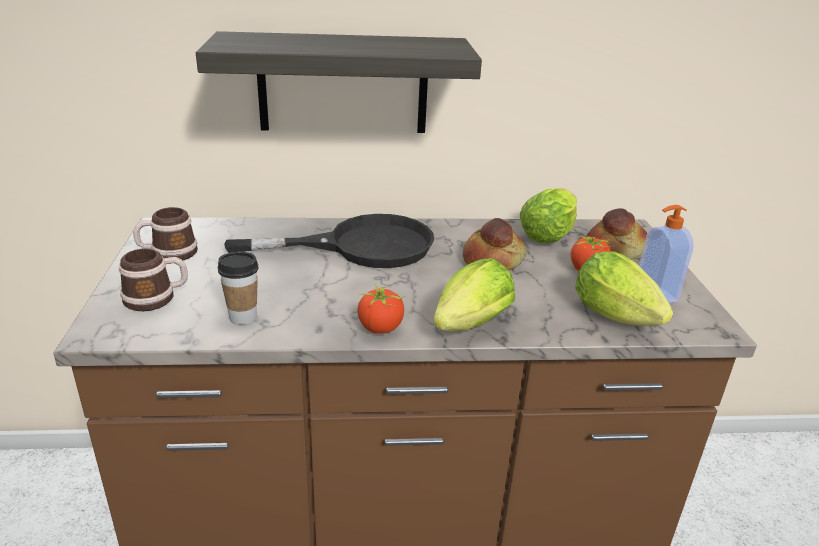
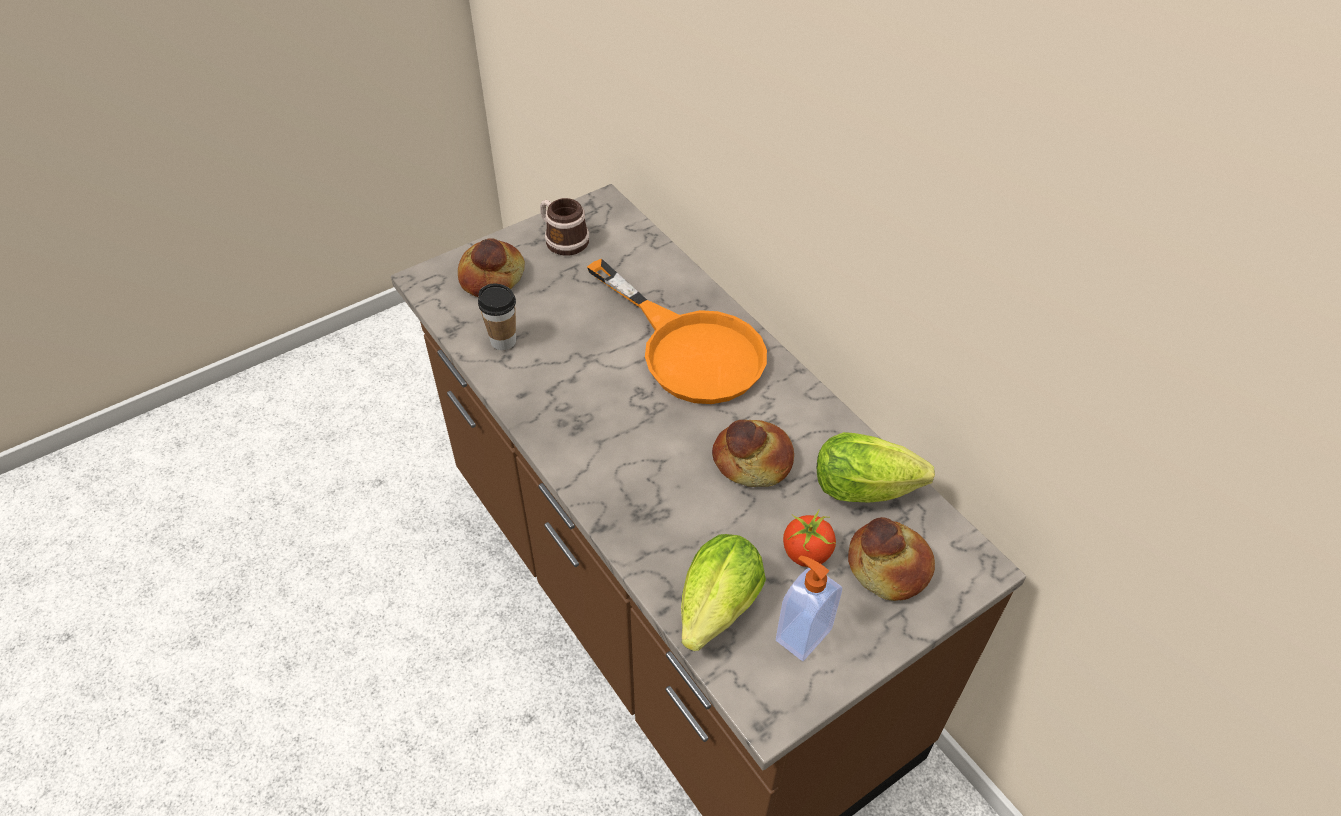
camera: 60 degrees right, 20 degrees up
(157, 298) = (492, 277): mug -> bread
(343, 84) = (764, 171): shelf -> none
(361, 246) = (689, 348): black frying pan -> orange frying pan
(380, 328) = (552, 433): tomato -> none
(468, 327) = (601, 493): lettuce -> none

